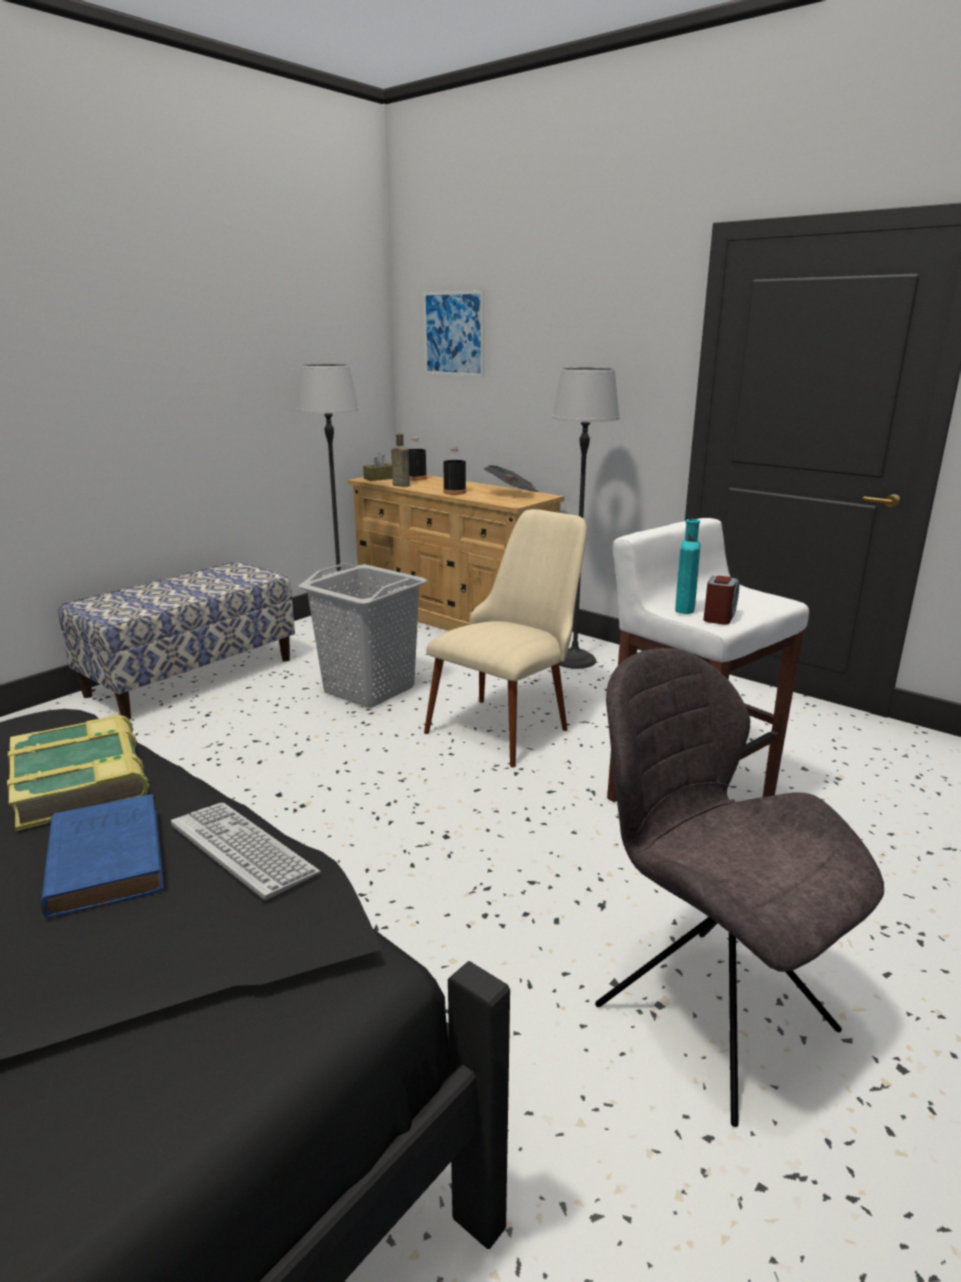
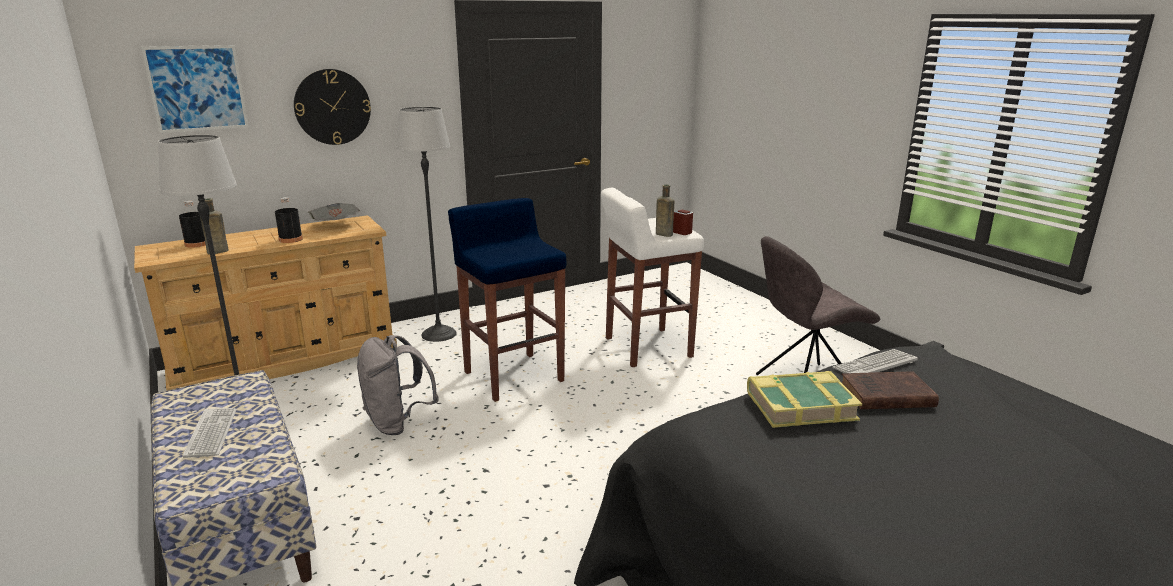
camera: 70 degrees left, 0 degrees up
(106, 859) = (884, 396): blue book -> brown book
(176, 588) = (211, 433): none -> keyboard
(369, 690) = (397, 423): grey laundry basket -> grey backpack
(380, 478) = (163, 255): brown tissue box -> none
(510, 722) = (513, 376): beige chair -> blue stool
(554, 363) = (332, 107): none -> wall clock
(684, 608) = (662, 234): turquoise bottle -> brown bottle

